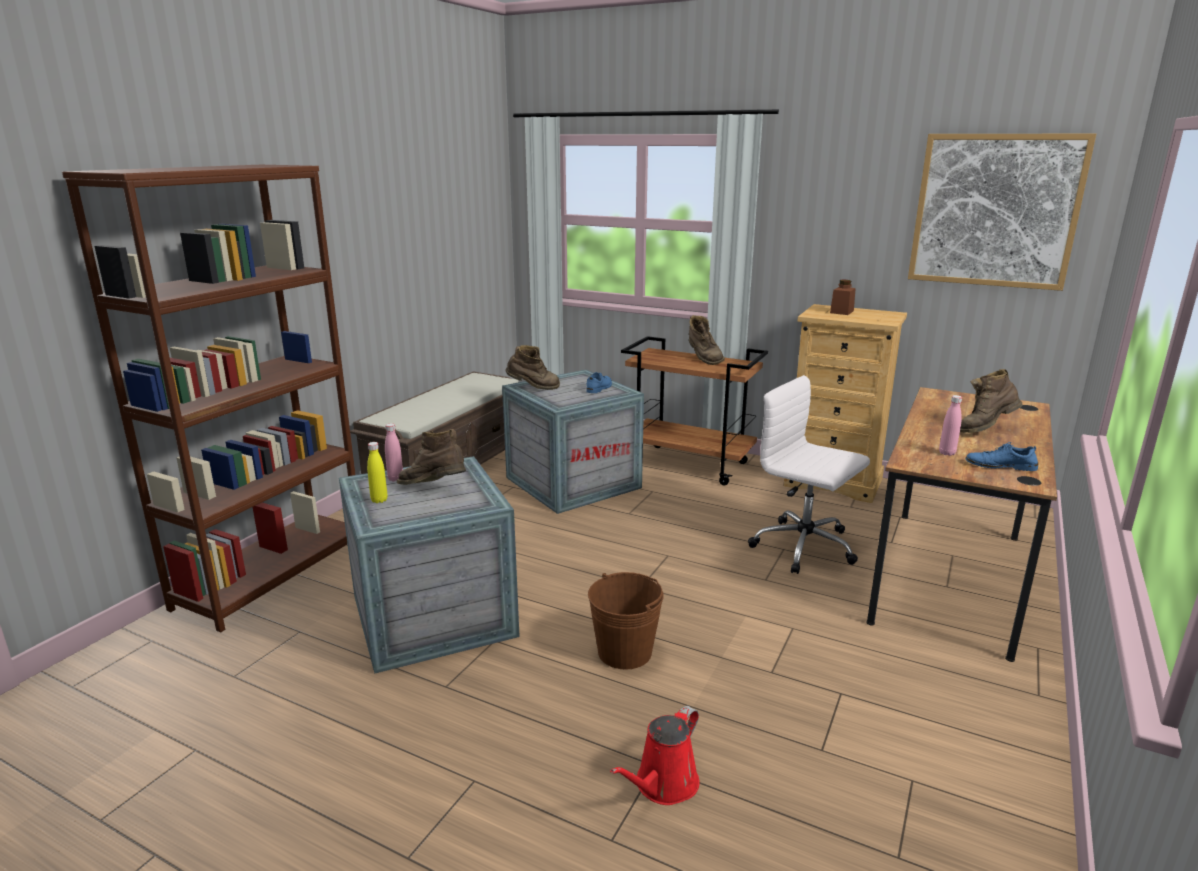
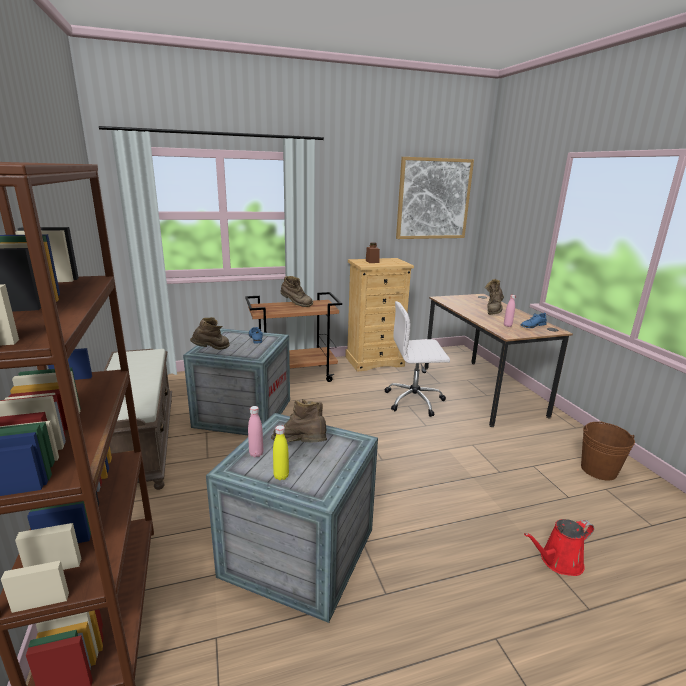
camera: 45 degrees left, 0 degrees up
(434, 488) = (300, 448): brown boot -> brown boot turned 60 degrees clockwise
(625, 652) = (434, 502): brown bucket -> brown bucket (598, 470)
(663, 785) = (558, 561): red watering can -> red watering can turned 75 degrees clockwise

